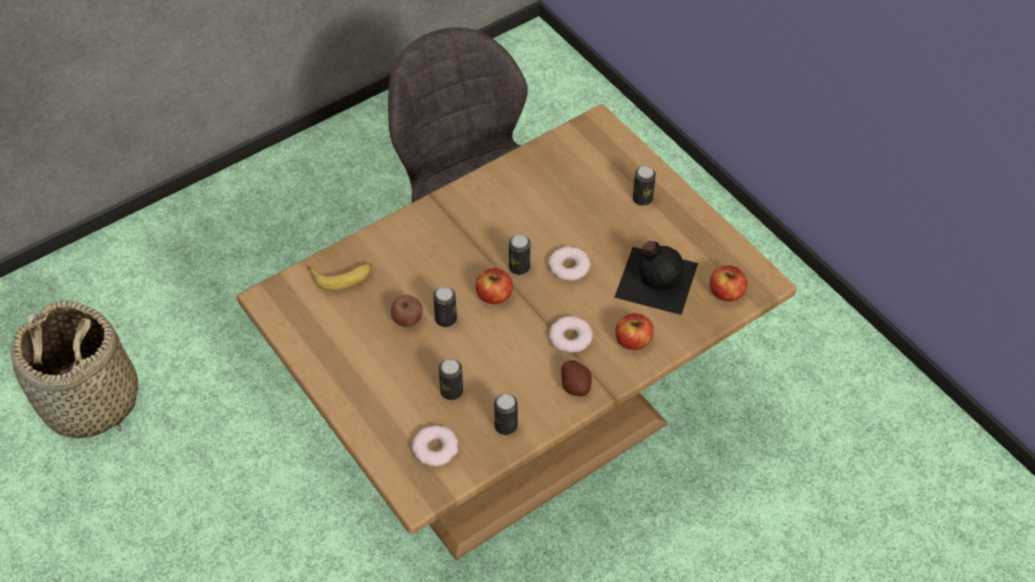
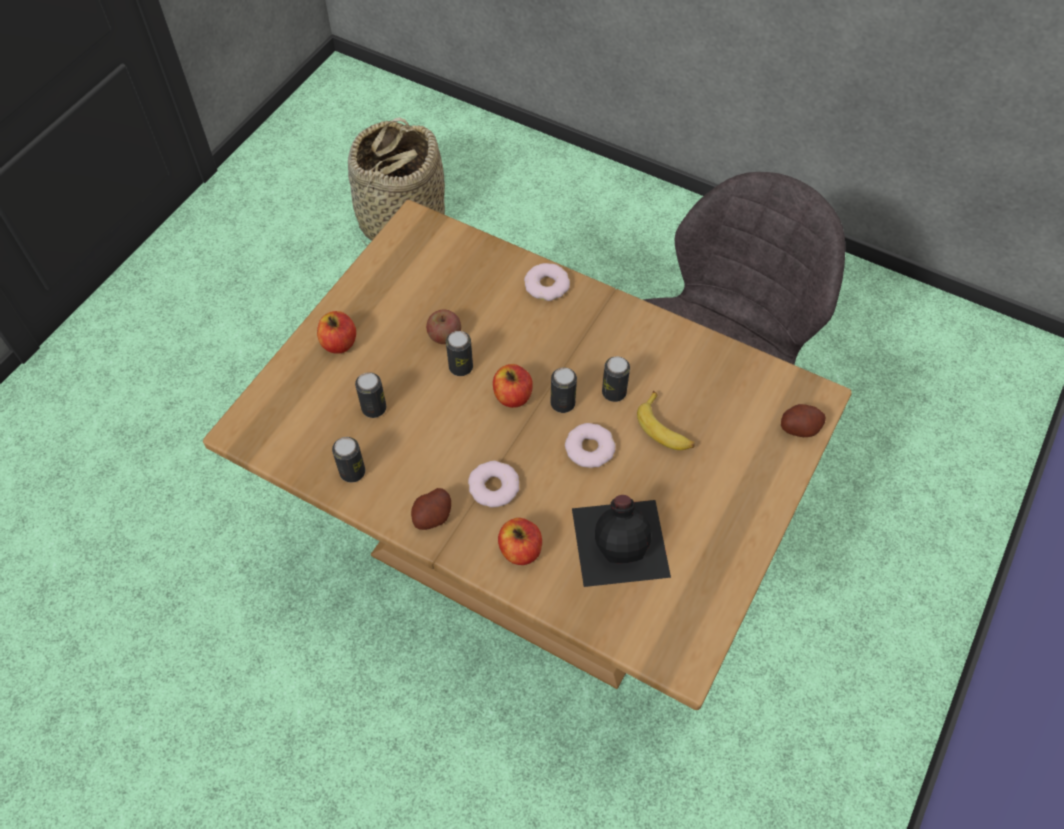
camera: 65 degrees right, 5 degrees up
(342, 277) = (468, 264): banana -> banana (665, 428)
(435, 448) = (300, 422): donut -> donut (547, 285)
(618, 143) = (799, 428): none -> potato
(642, 199) = (732, 483): can -> can (614, 392)
(726, 293) = (643, 624): apple -> apple (339, 343)

